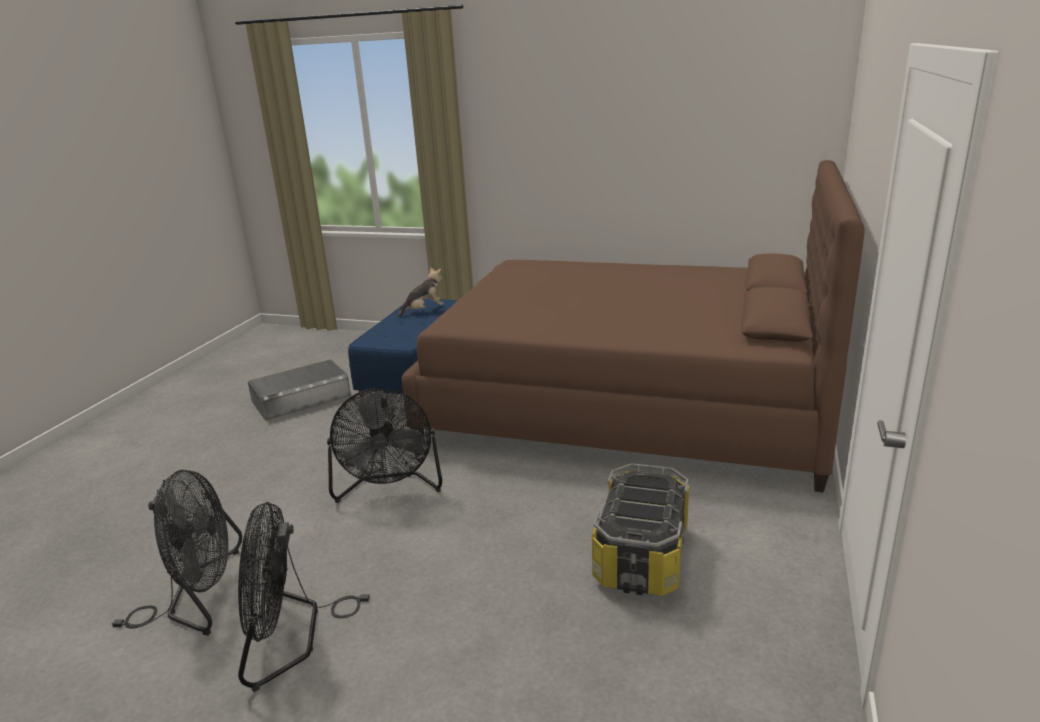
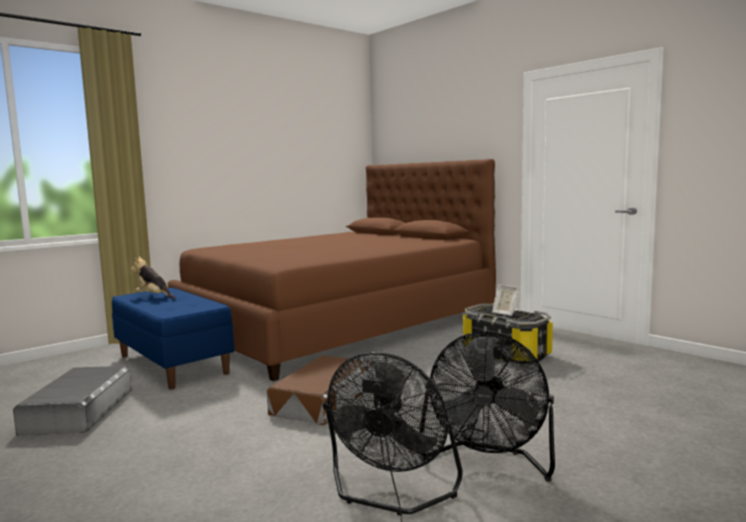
camera: 60 degrees left, 15 degrees down
(385, 485) = (322, 399): black fan -> brown storage box
(424, 311) = (154, 296): plush toy -> plush toy turned 60 degrees counterclockwise
(643, 501) = (504, 313): none -> picture frame

